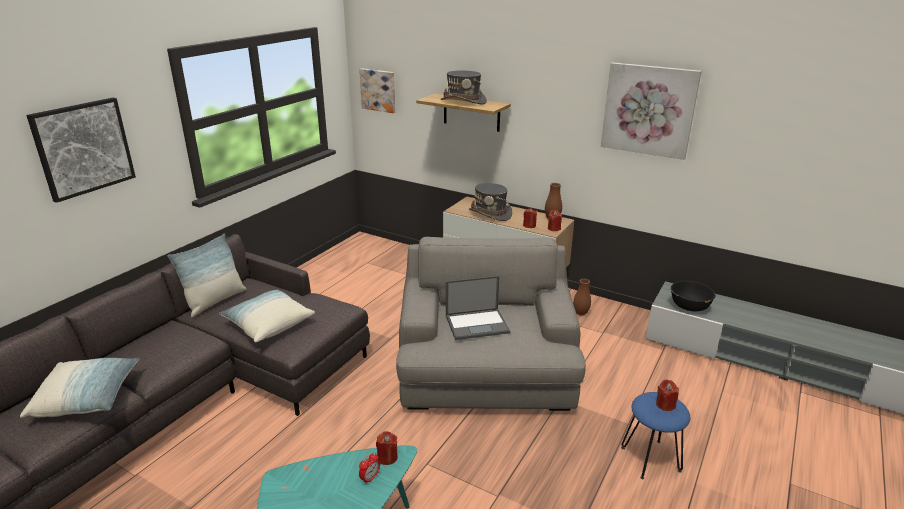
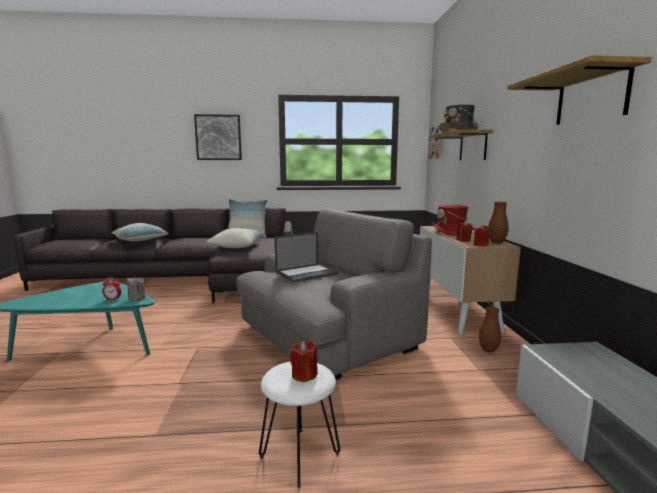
camera: 55 degrees right, 15 degrees down
(387, 457) = (137, 298): red candle -> grey candle
(477, 324) = (307, 273): laptop -> laptop turned 75 degrees counterclockwise
(490, 213) = (451, 232): grey hat -> red hat
(649, 110) = (591, 97): picture -> shelf
(650, 458) = (300, 455): blue stool -> white stool
(689, 307) = (574, 366): black bowl -> none

